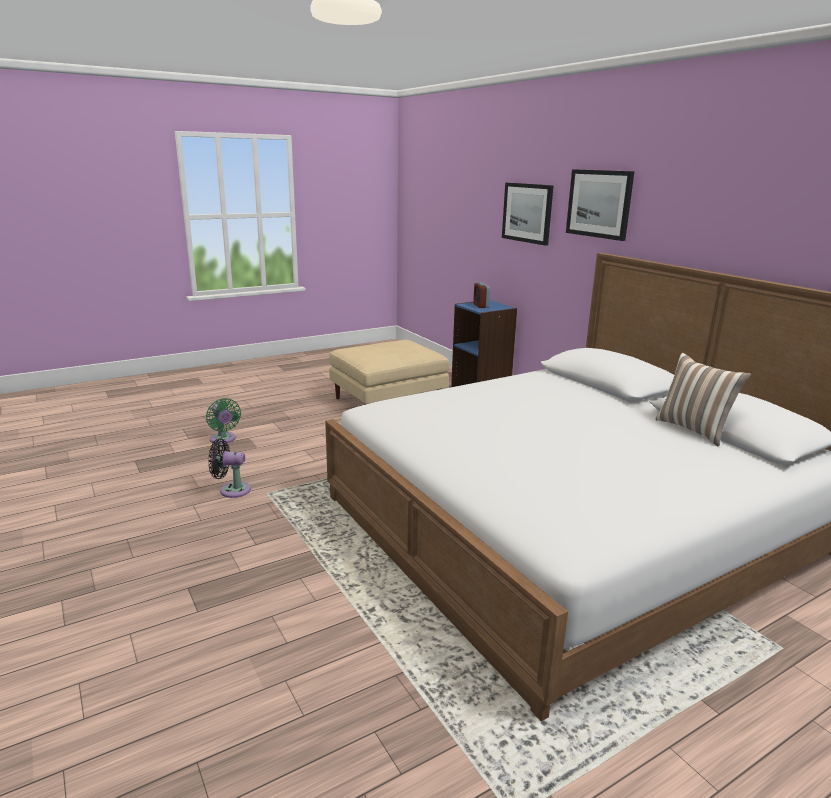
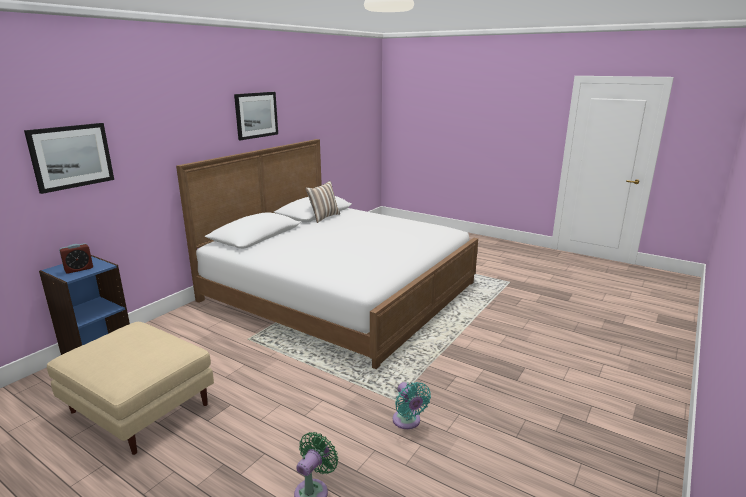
camera: 115 degrees left, 0 degrees up
(232, 490) = (407, 421): black fan -> turquoise fan
(599, 204) = (158, 129): picture -> picture (256, 115)

